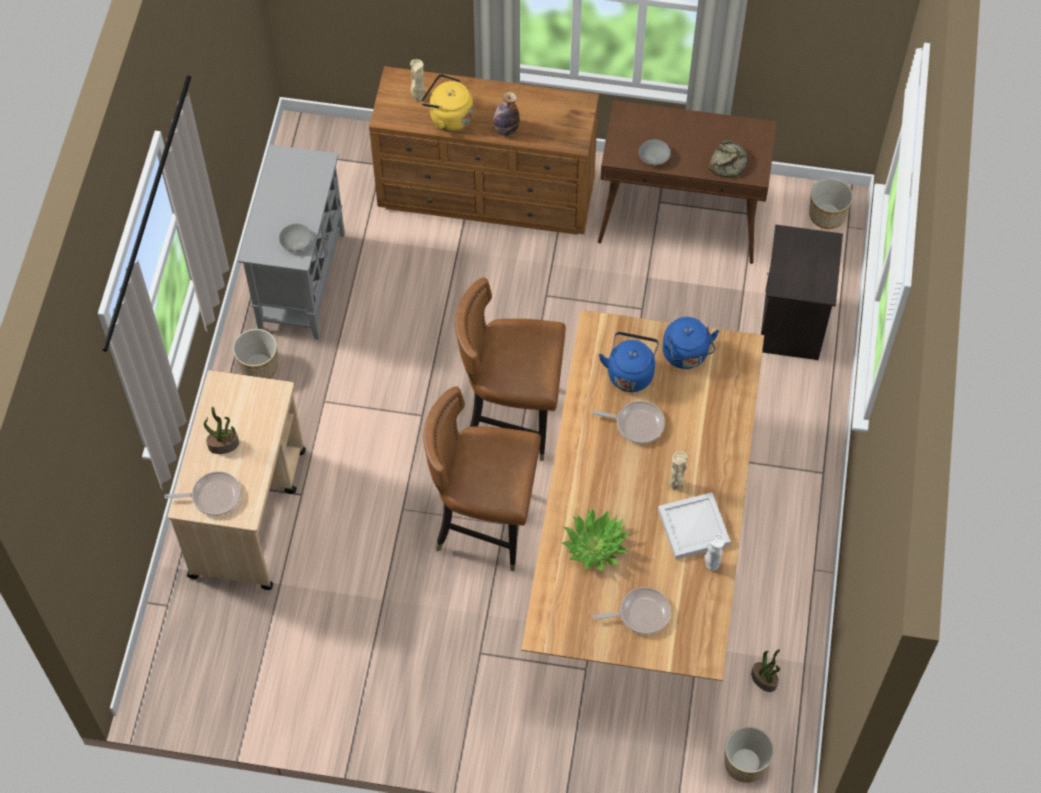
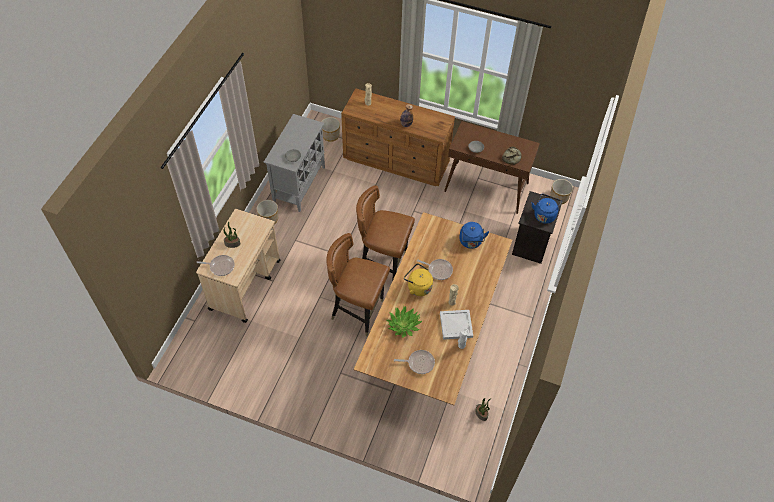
camera: 10 degrees right, 5 degrees down
(448, 117) = (380, 114): yellow kettle -> yellow kettle (418, 287)
(630, 372) = (441, 245): blue kettle -> blue kettle (544, 215)
(744, 762) = (462, 454): planter -> planter (330, 135)

